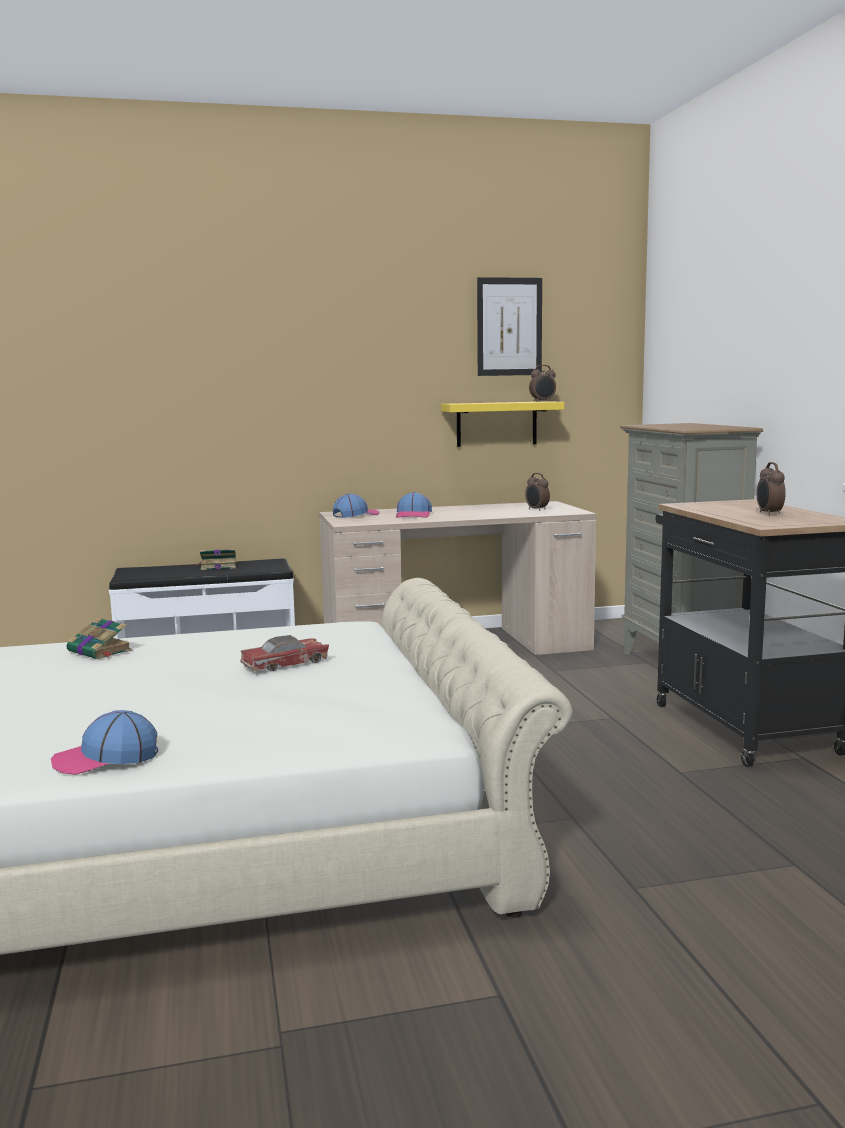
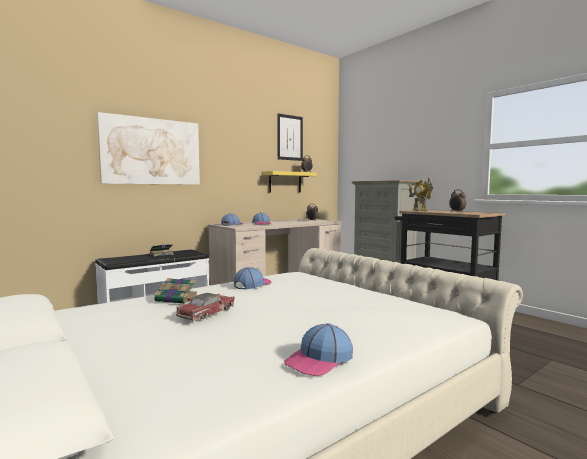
camera: 25 degrees left, 5 degrees down
(209, 380) = (151, 151): none -> picture
(241, 638) = (252, 284): none -> cap
(285, 664) = (304, 293): toy car -> toy car (207, 313)
(713, 503) = (419, 210): none -> toy robot

